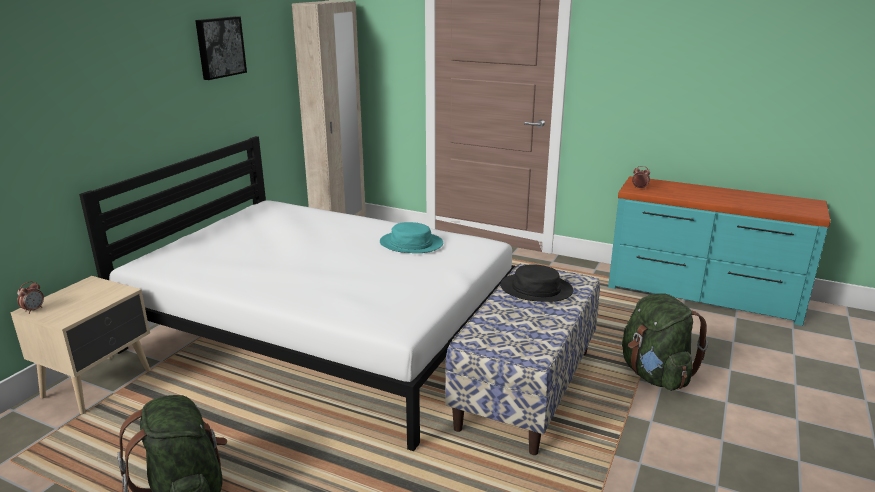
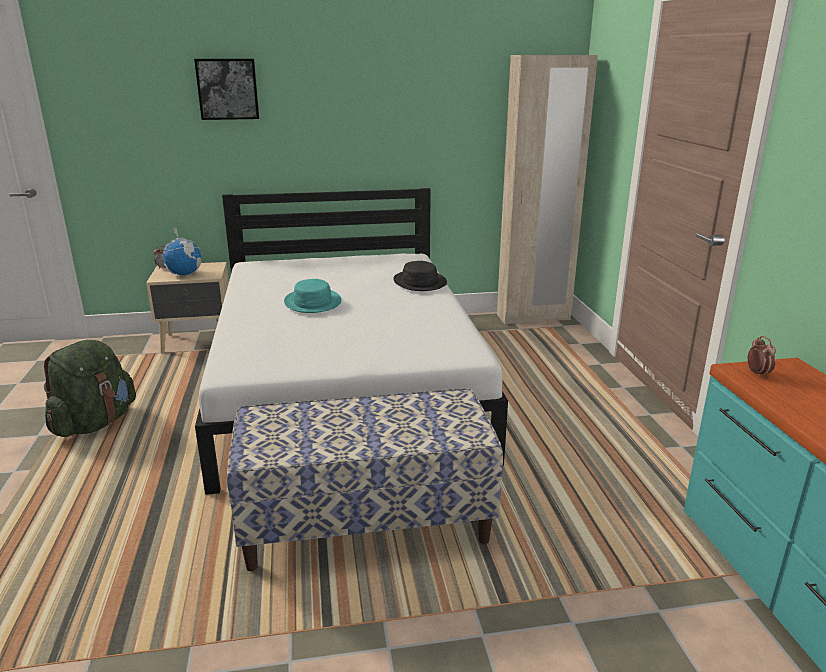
camera: 55 degrees right, 0 degrees up
(83, 303) = (184, 274): none -> globe
(219, 47) = (401, 93): picture -> picture (228, 89)
(411, 243) = (415, 324): turquoise hat -> turquoise hat (313, 302)
(536, 289) = (414, 415): black hat -> black hat (420, 282)
(655, 375) = (503, 621): green backpack -> none

